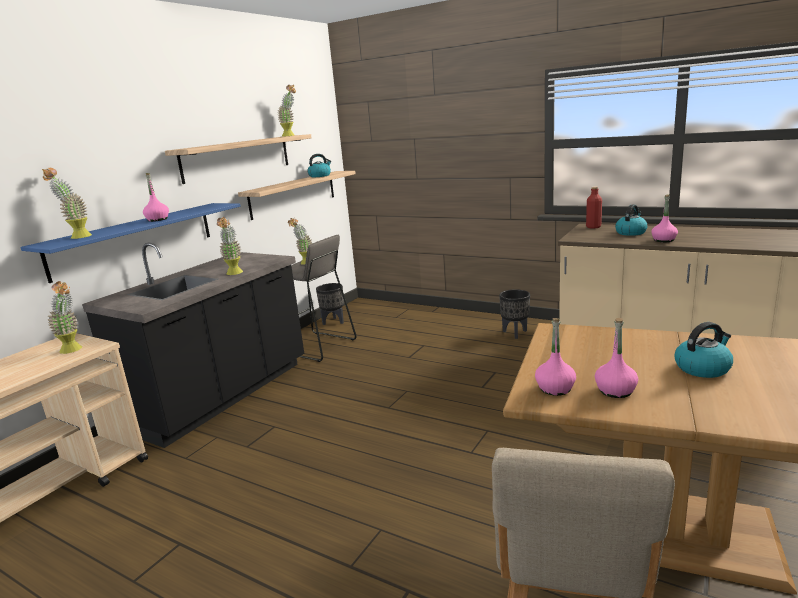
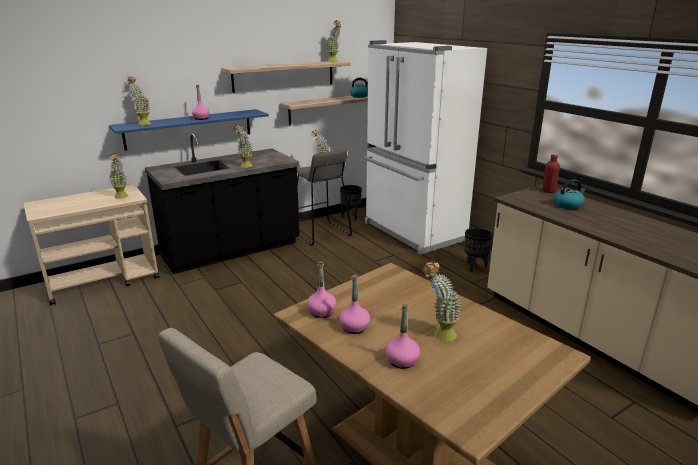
camera: 25 degrees right, 5 degrees up
(417, 319) = (412, 232): none -> white fridge
(663, 240) = (580, 220): pink bottle -> pink bottle (402, 361)
(702, 368) = (439, 334): kettle -> potted plant

